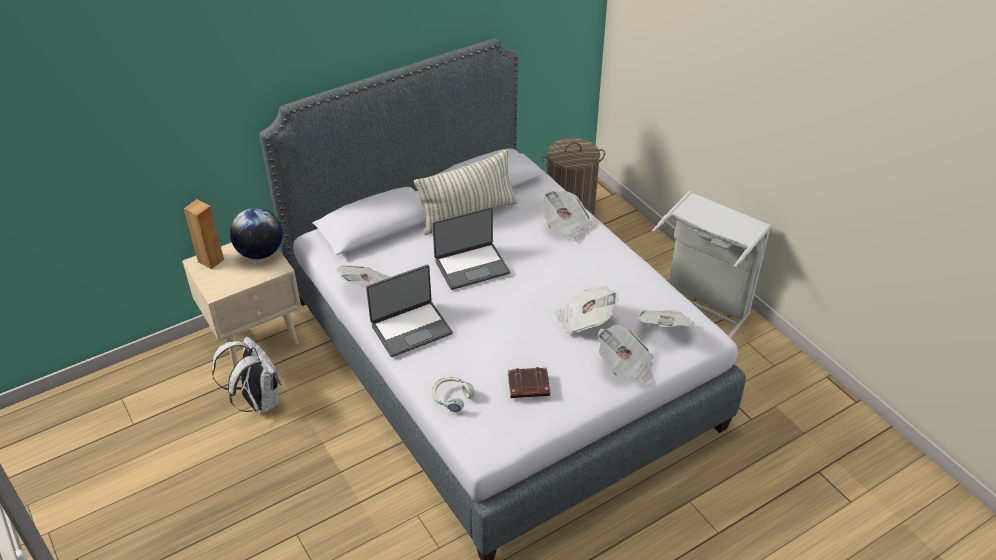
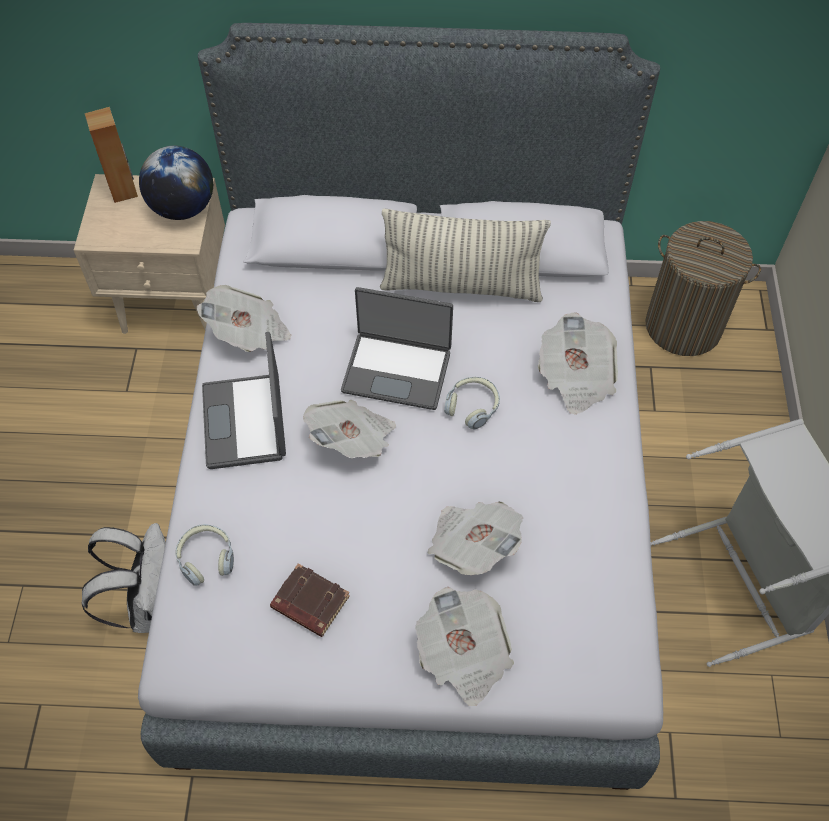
camera: 35 degrees right, 15 degrees up
(258, 401) = (114, 388): white backpack -> white backpack (149, 603)
(411, 328) = (246, 422): laptop -> laptop turned 75 degrees clockwise
(526, 263) = (472, 406): none -> headphones
(664, 329) = (571, 628): newspaper -> newspaper (353, 440)

